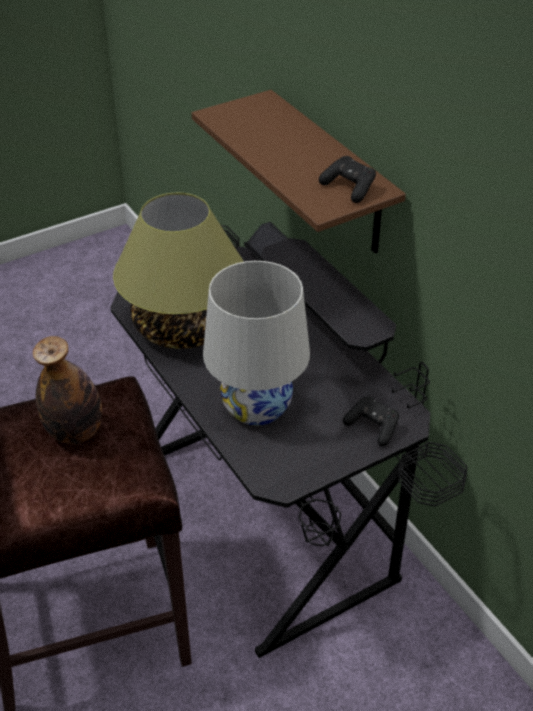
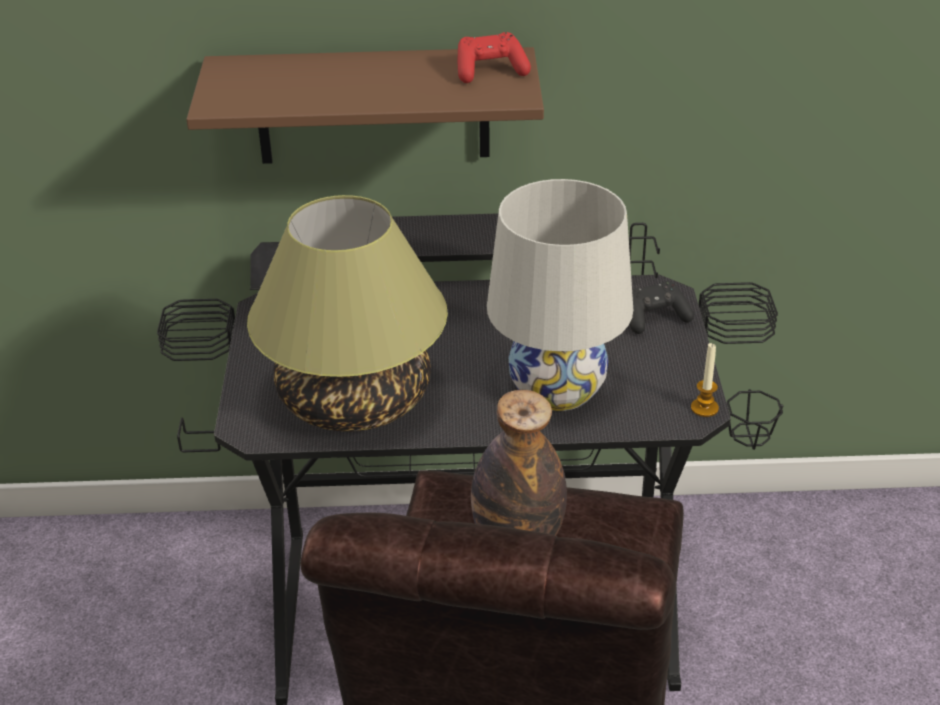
camera: 60 degrees left, 5 degrees down
(287, 485) = (704, 408): none -> candle
(349, 188) = (490, 71): black game controller -> red game controller

